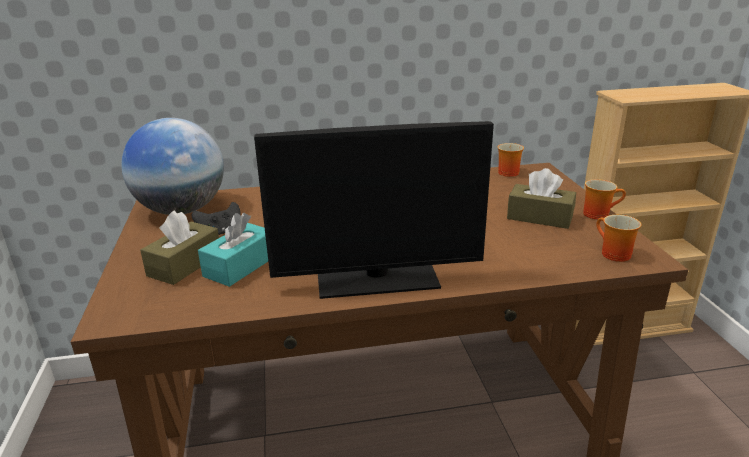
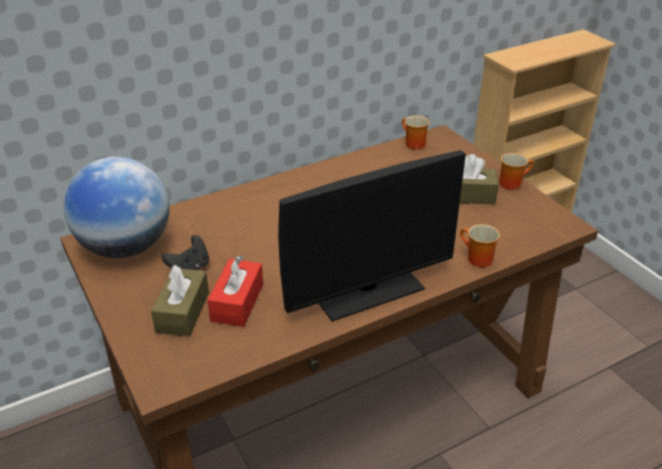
camera: 20 degrees left, 10 degrees up
(240, 266) = (237, 302): turquoise tissue box -> red tissue box
(611, 254) = (538, 226): mug -> mug (476, 259)

